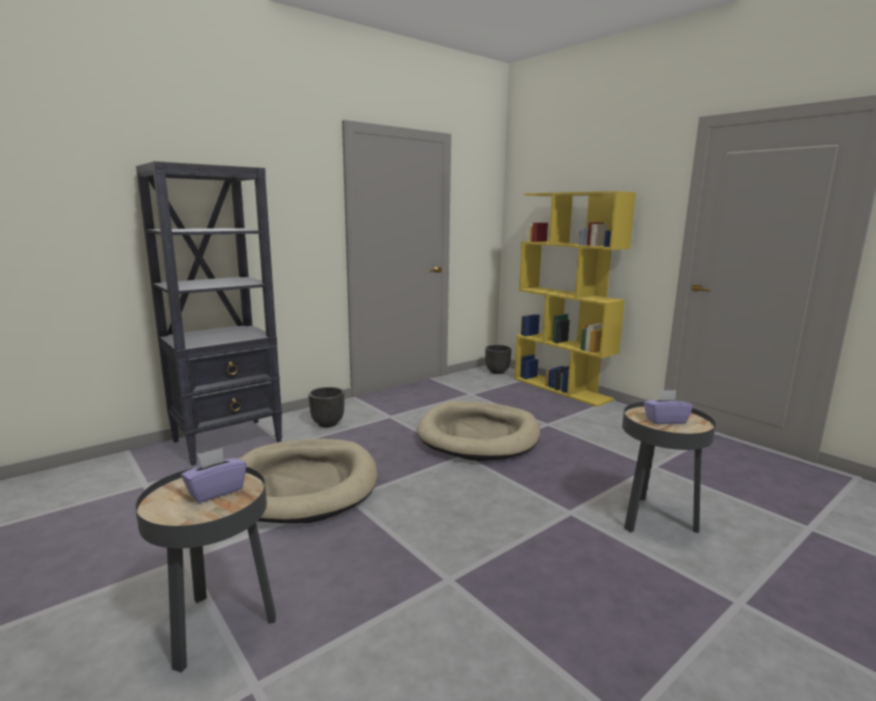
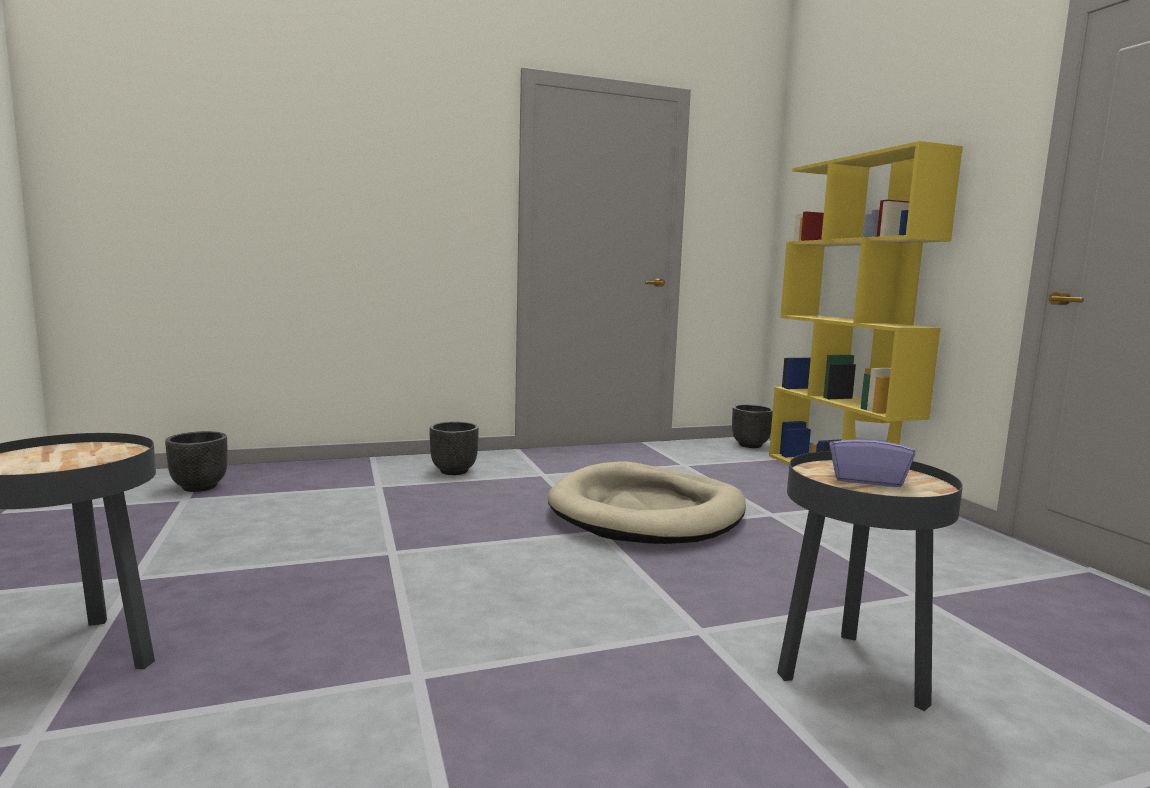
camera: 20 degrees right, 5 degrees down
(144, 472) = (199, 487): none -> black planter
(216, 491) = (83, 457): purple tissue box -> none
(228, 441) = (320, 472): black bookcase -> none
(303, 484) = (352, 528): beige dog bed -> none

